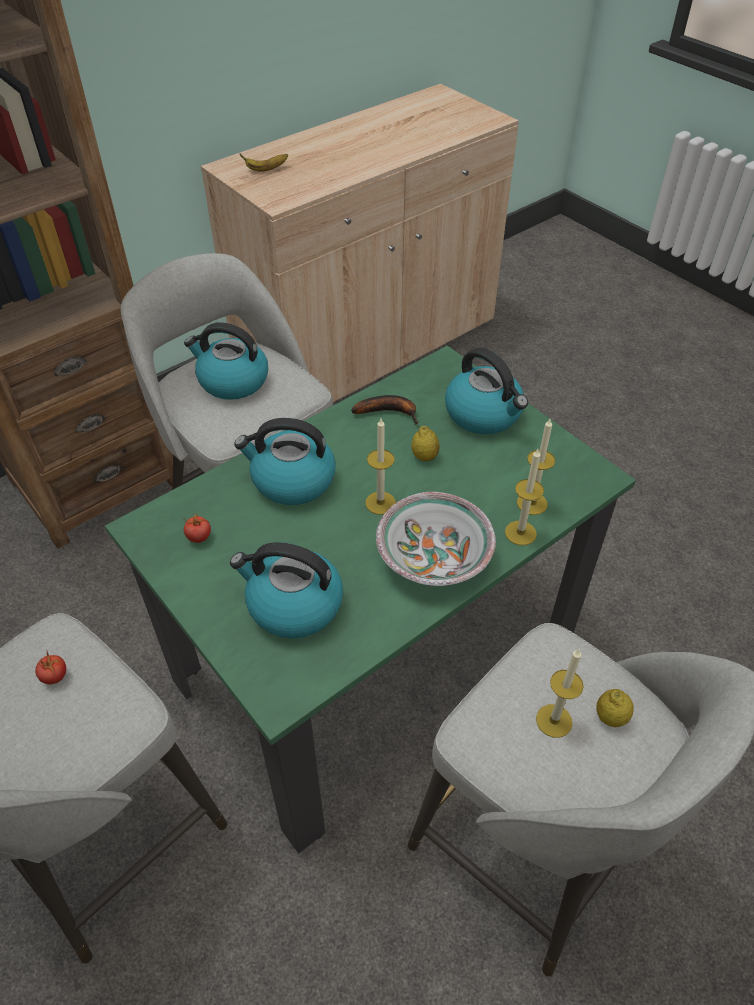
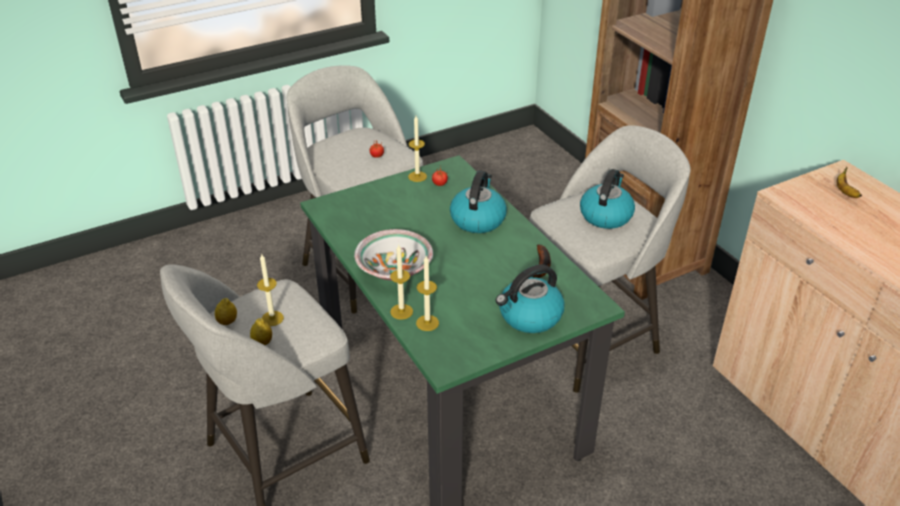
camera: 100 degrees right, 10 degrees down
(293, 605) = (378, 213): kettle -> none
(380, 503) = (448, 253): candle -> candle (417, 176)
(424, 457) = (487, 278): lemon -> lemon (227, 322)

